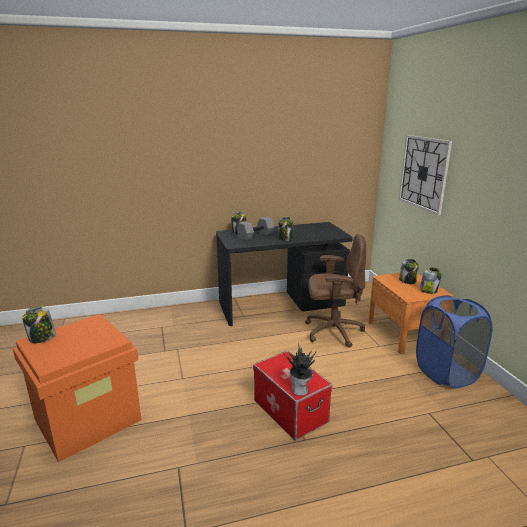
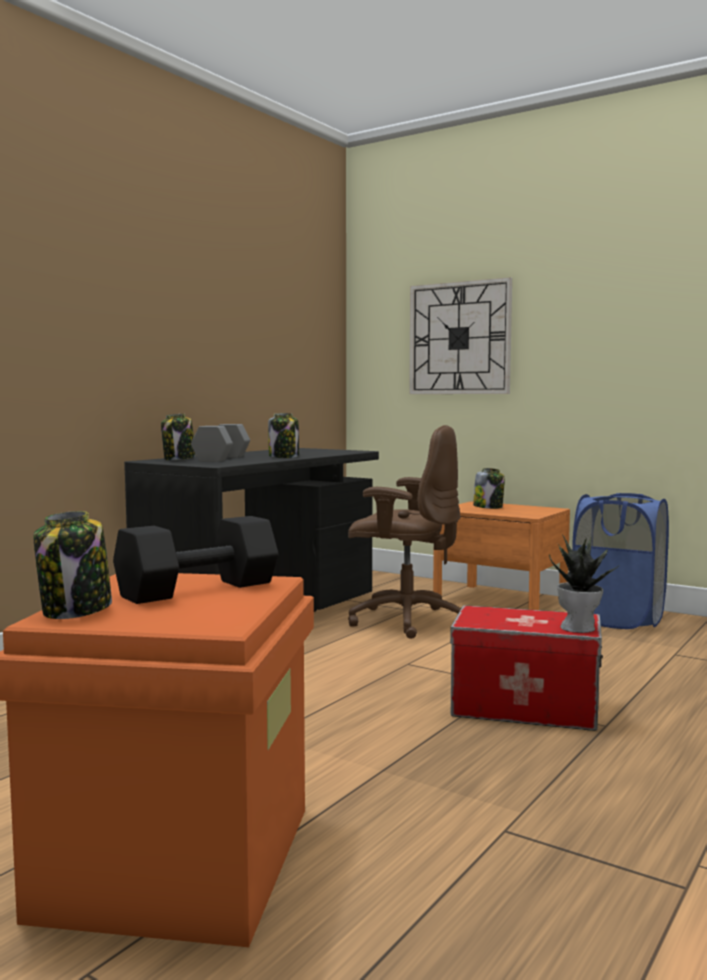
camera: 40 degrees left, 15 degrees down
(89, 337) = (198, 589): none -> black dumbbell
(332, 331) = (405, 621): brown office chair -> brown office chair turned 60 degrees clockwise
(428, 290) = (533, 509): jar -> none

